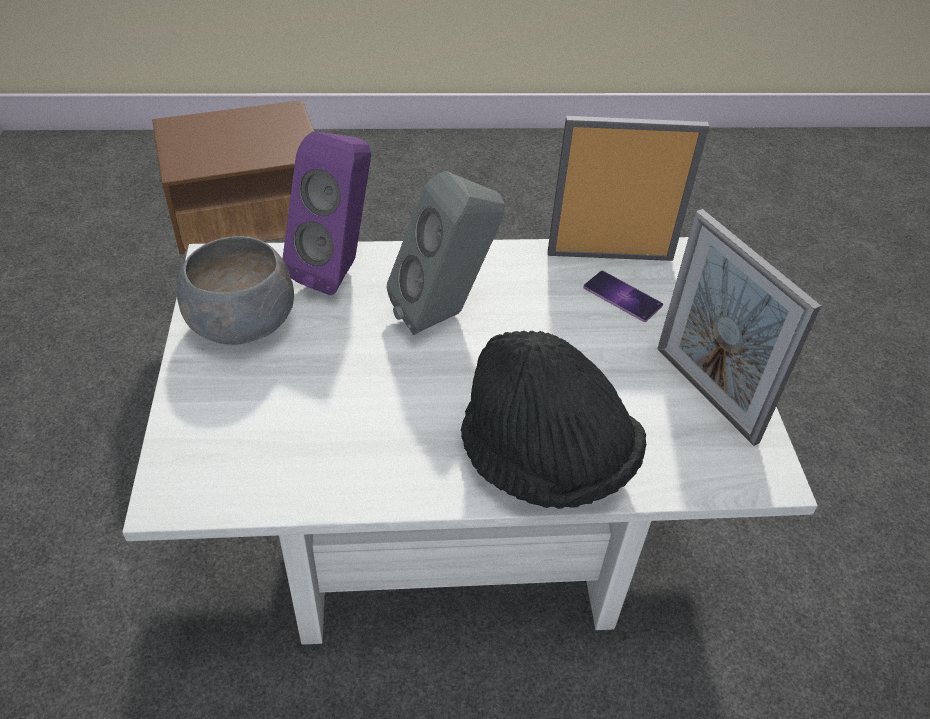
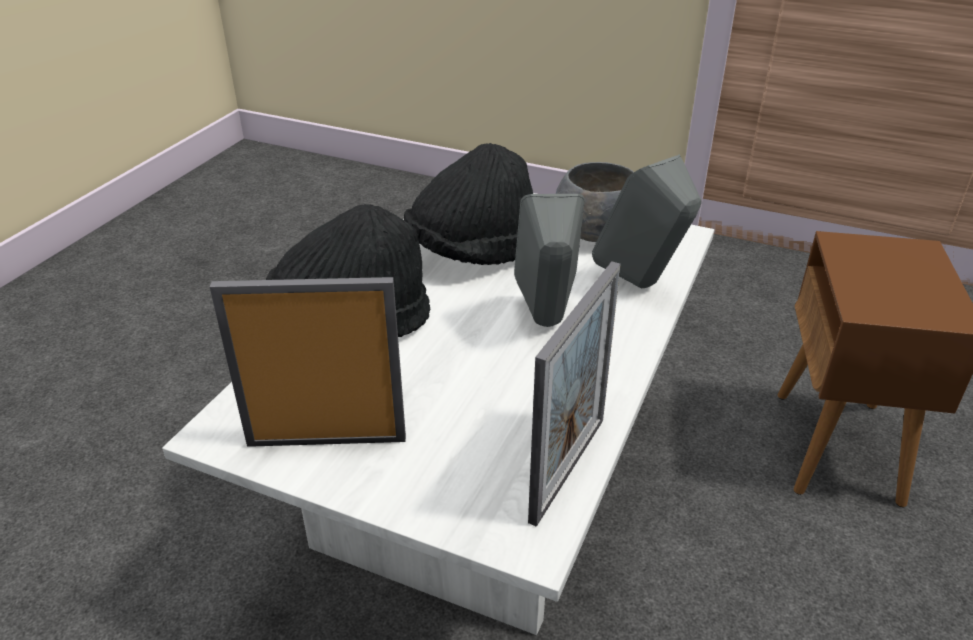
camera: 120 degrees right, 10 degrees down
(338, 269) = (641, 286): purple speaker -> grey speaker
(343, 415) = (472, 252): none -> black hat
(622, 296) = (495, 446): phone -> none

